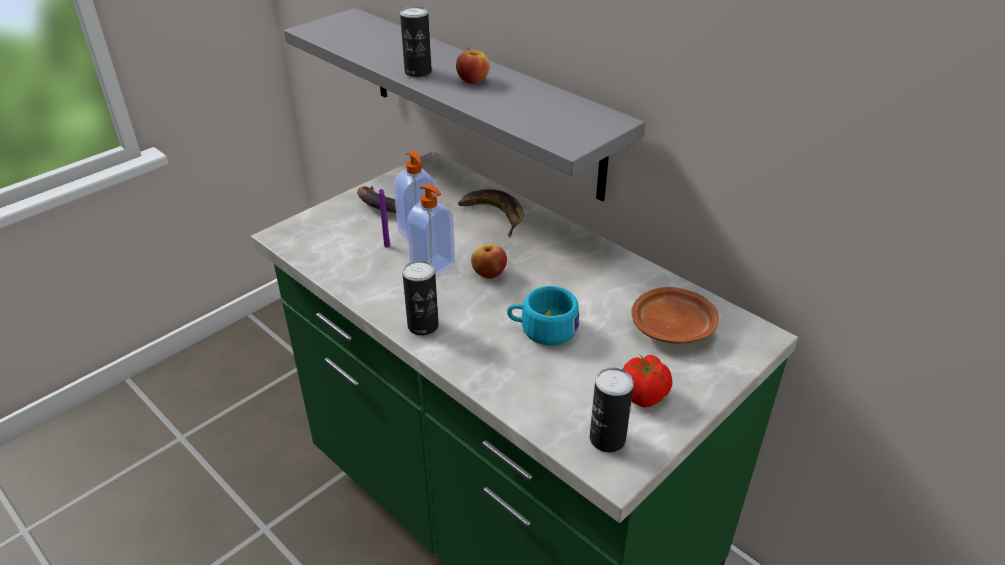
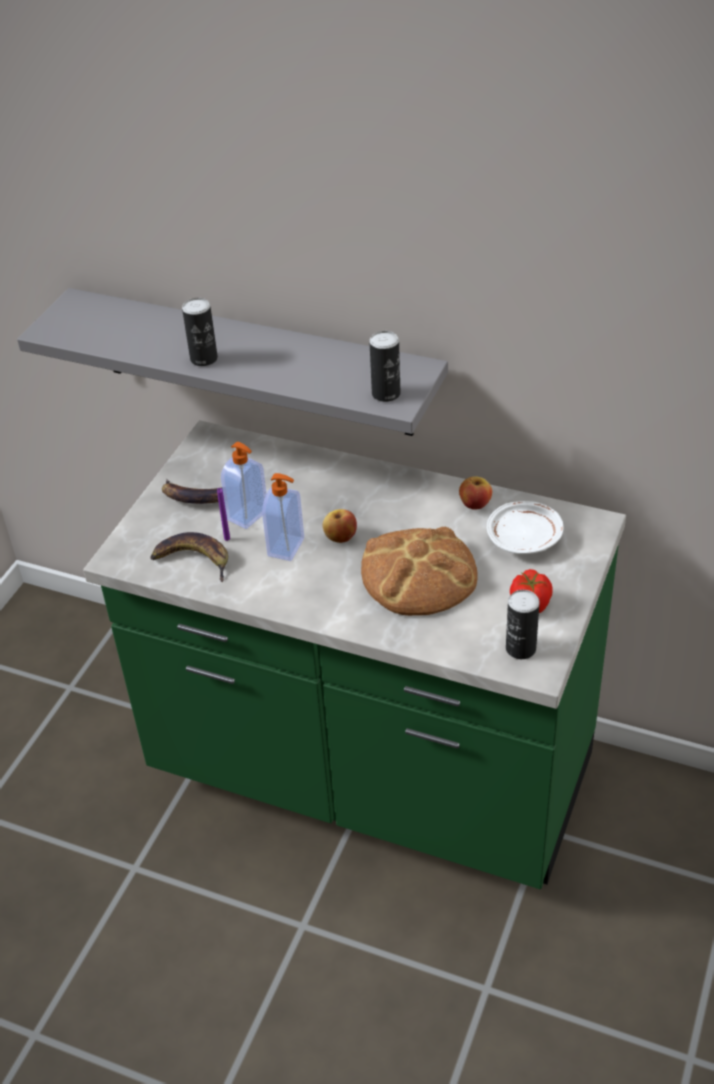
camera: 20 degrees left, 5 degrees up
(423, 326) = (314, 605): can -> can (386, 394)
(473, 81) = (264, 355): apple -> apple (475, 504)
(494, 215) = (308, 476): banana -> banana (194, 559)
(542, 329) = (418, 574): turquoise cup -> bread
(673, 327) = (524, 537): brown plate -> white plate

